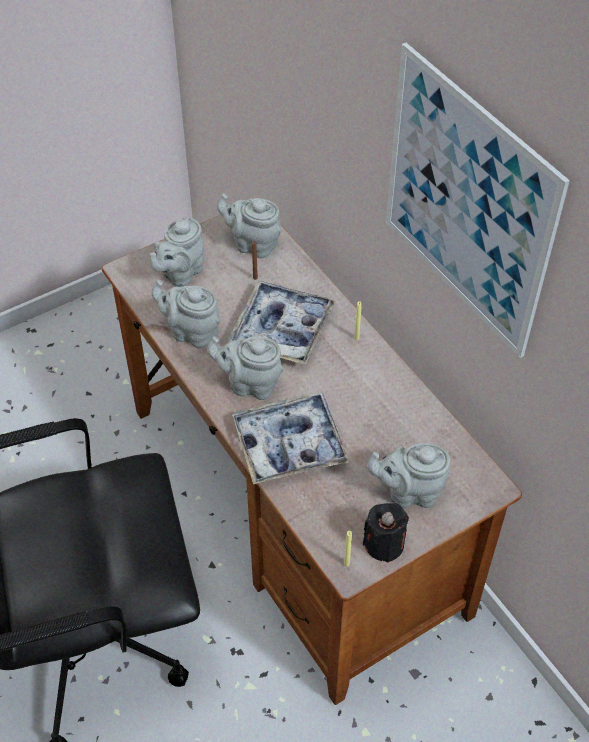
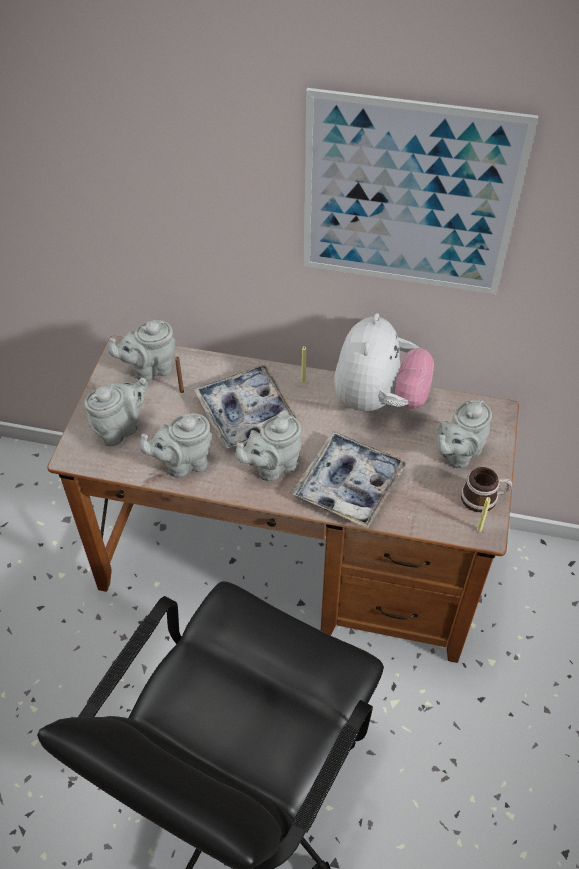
camera: 45 degrees left, 0 degrees up
(180, 274) = (120, 428): grey teapot -> grey teapot turned 120 degrees counterclockwise
(384, 544) = (484, 498): black candle -> mug
(398, 398) = (378, 400): none -> plush toy

